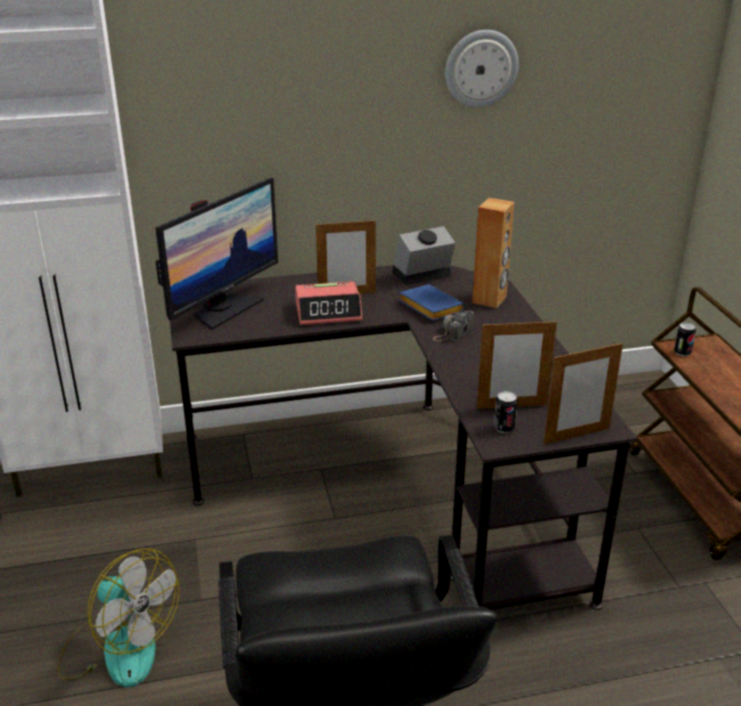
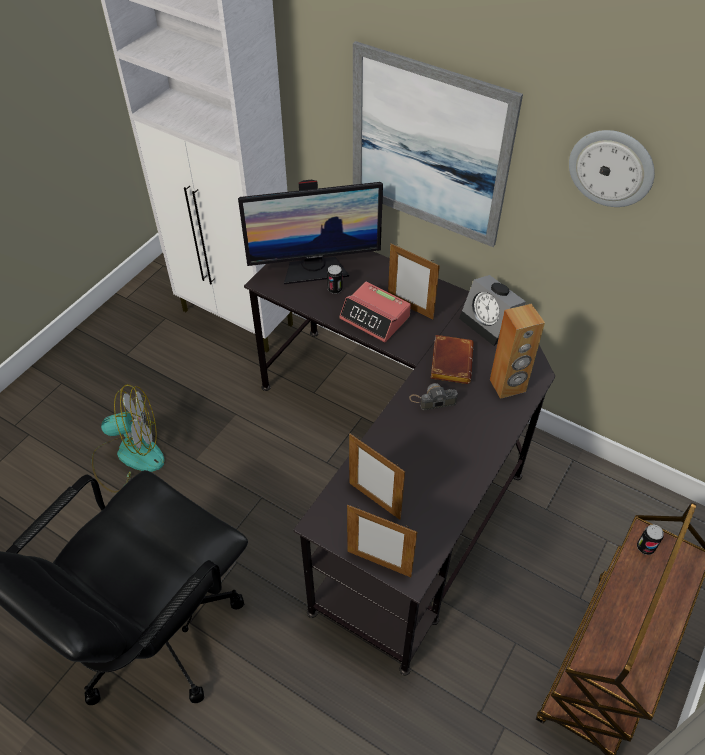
camera: 45 degrees right, 20 degrees up
(118, 647) = (129, 456): fan -> fan turned 90 degrees counterclockwise
(304, 124) = (428, 147): none -> picture
(421, 275) = (490, 324): alarm clock -> alarm clock turned 150 degrees counterclockwise
(428, 307) = (449, 362): blue book -> brown book
(504, 428) = (342, 515): can -> can (335, 289)

